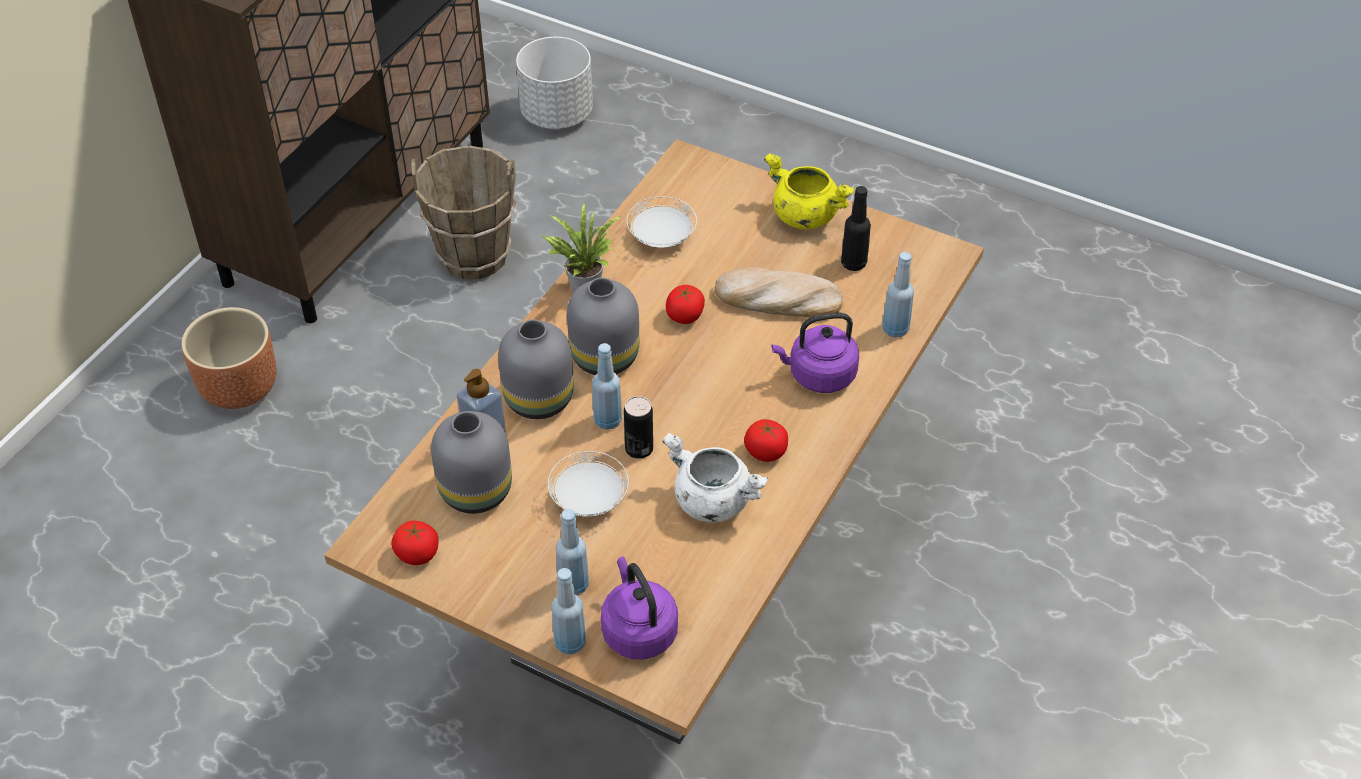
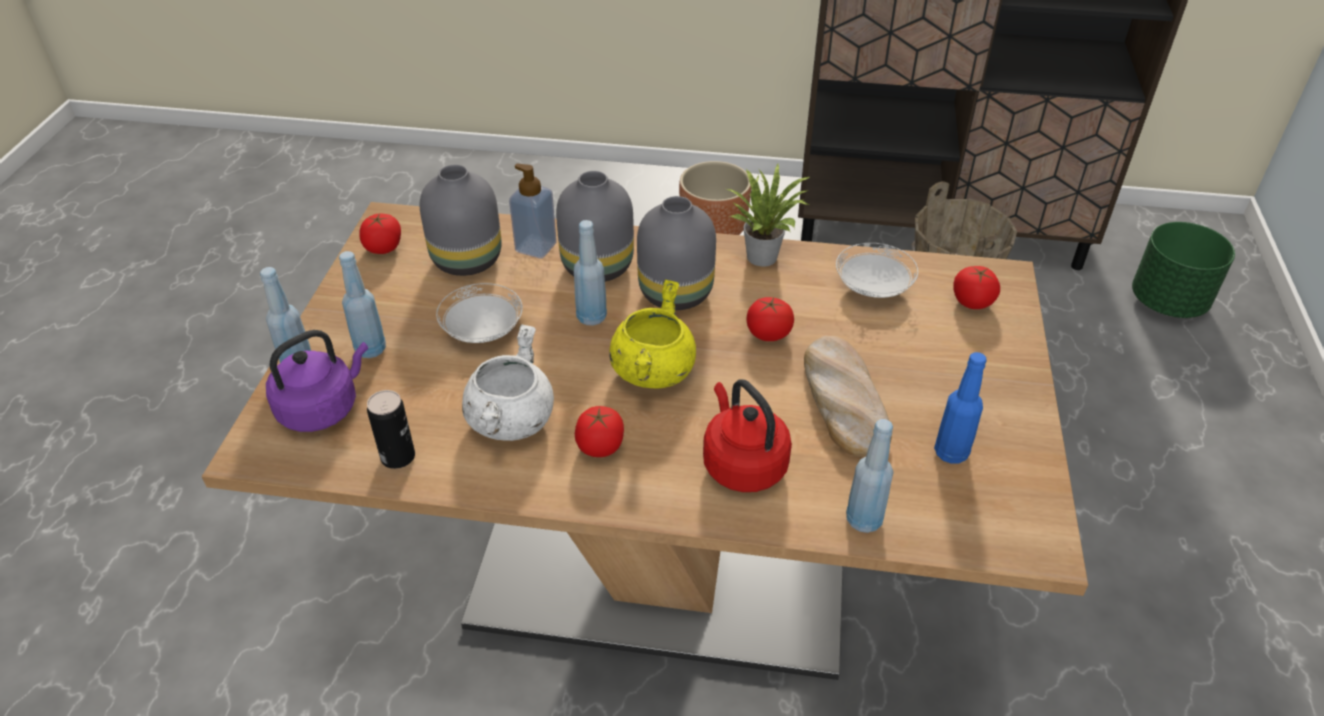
camera: 70 degrees right, 5 degrees down
(557, 114) = (1168, 302): white planter -> green planter
(639, 448) = (563, 348): can -> can (398, 457)
(706, 190) = (972, 302): none -> tomato
(804, 216) = (997, 389): yellow cooking pot -> yellow cooking pot (652, 370)
(818, 375) = (742, 464): purple kettle -> red kettle
(853, 263) = (951, 453): black bottle -> blue bottle

